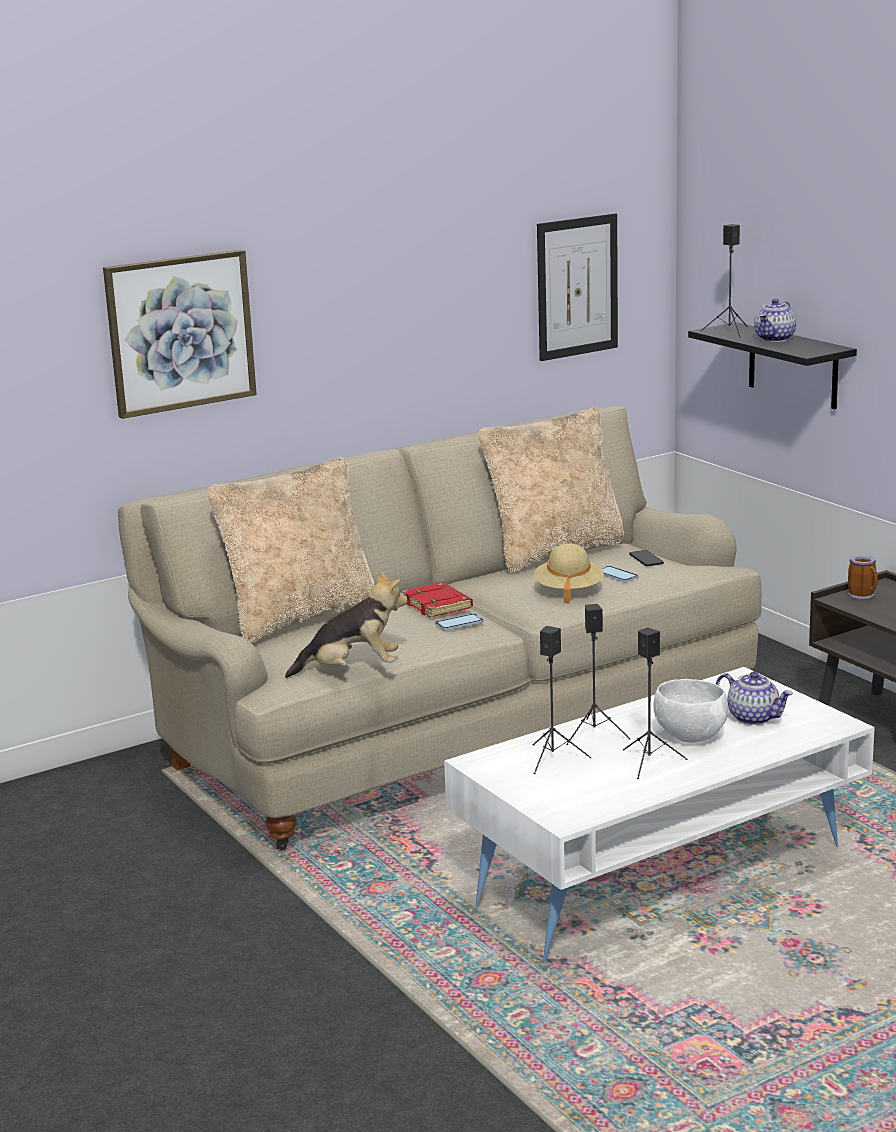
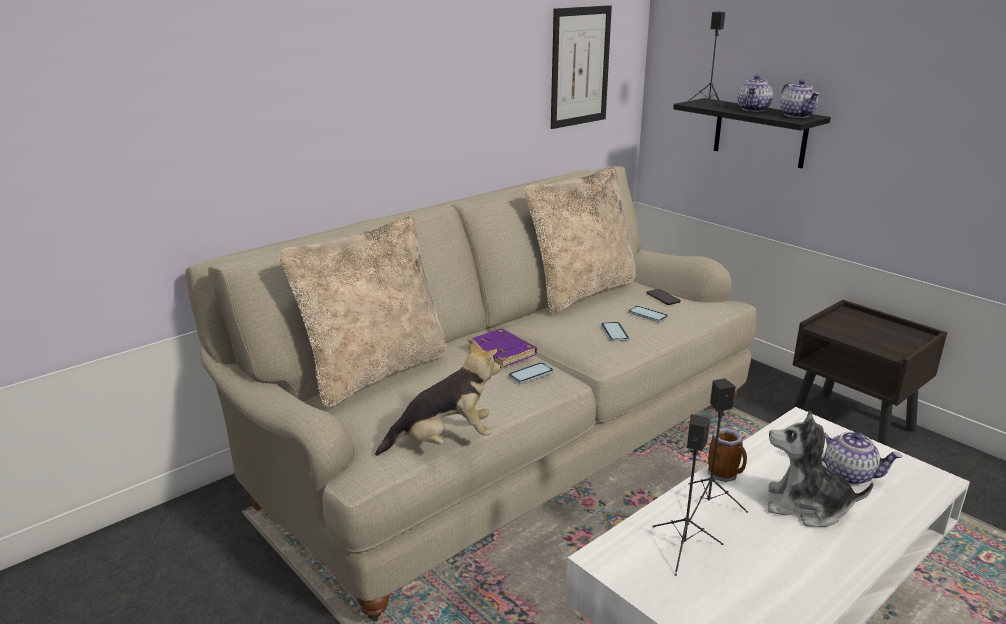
camera: 10 degrees left, 5 degrees up
(180, 332) = (241, 91): picture -> none
(438, 605) = (503, 352): red book -> purple book
(568, 591) = (614, 333): beige hat -> phone
(650, 762) = (788, 548): black speaker -> none
(690, 737) = (806, 507): white bowl -> plush toy
(817, 347) = (797, 115): none -> teapot
(863, 596) = (841, 325): mug -> mug (725, 474)

